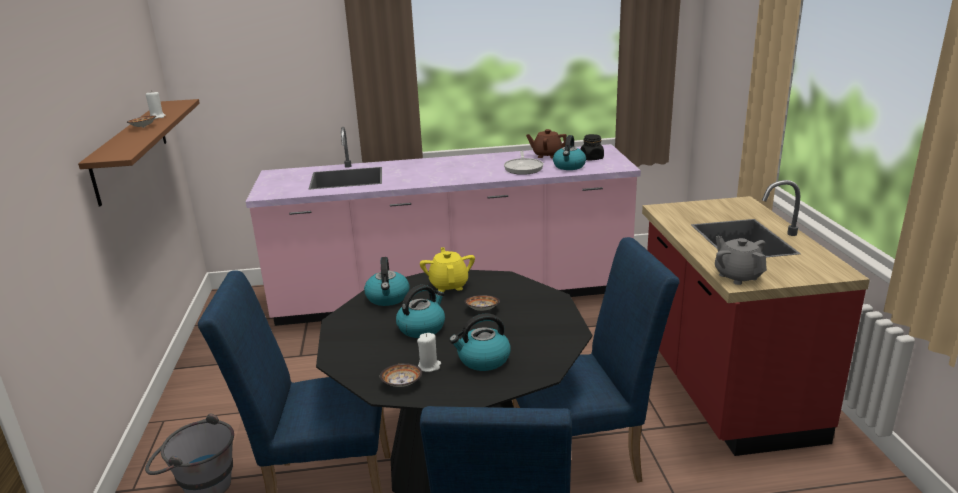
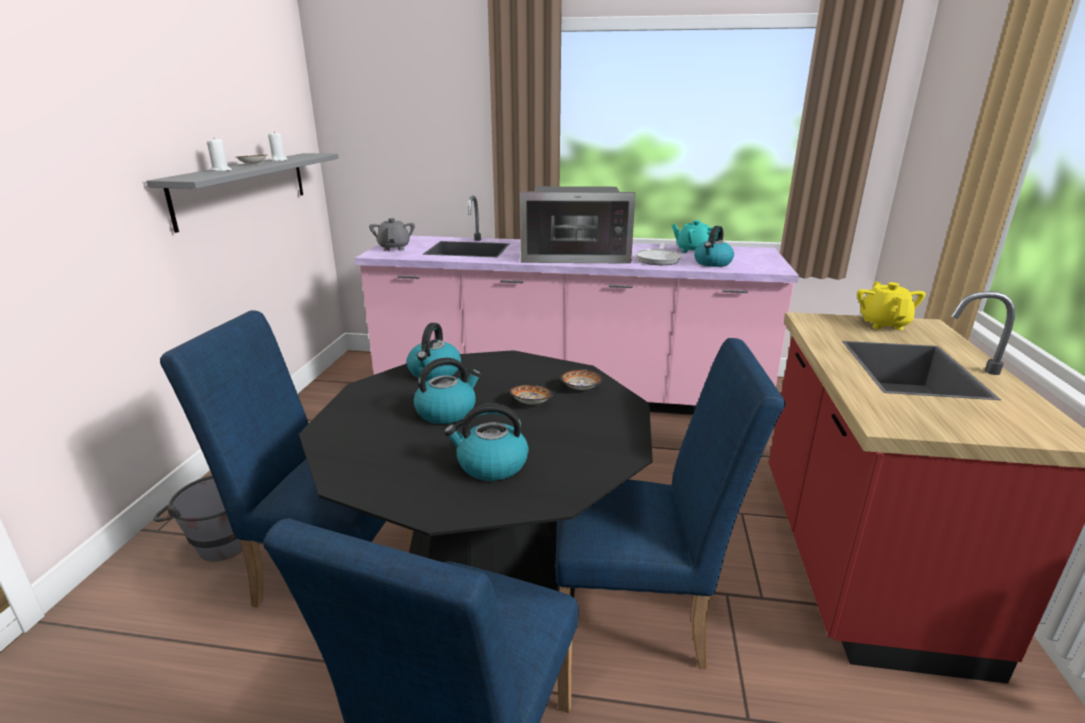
camera: 15 degrees right, 0 degrees up
(131, 149) = (243, 187): brown shelf -> grey shelf
(402, 384) = (373, 476): bowl -> bowl (580, 388)
(429, 366) = (421, 460): white candle -> white candle (221, 170)
(449, 285) = (511, 369): yellow teapot -> yellow teapot (883, 324)
(450, 173) = (575, 256): none -> microwave
(547, 155) = (693, 250): brown teapot -> turquoise teapot
(592, 158) = (744, 258): black jar -> none
(737, 276) = (889, 415): grey teapot -> grey teapot (394, 248)

